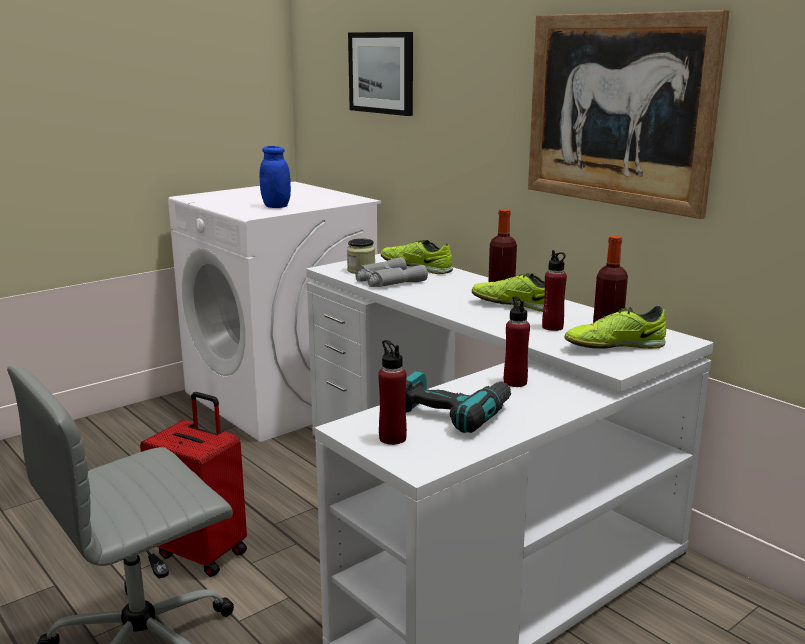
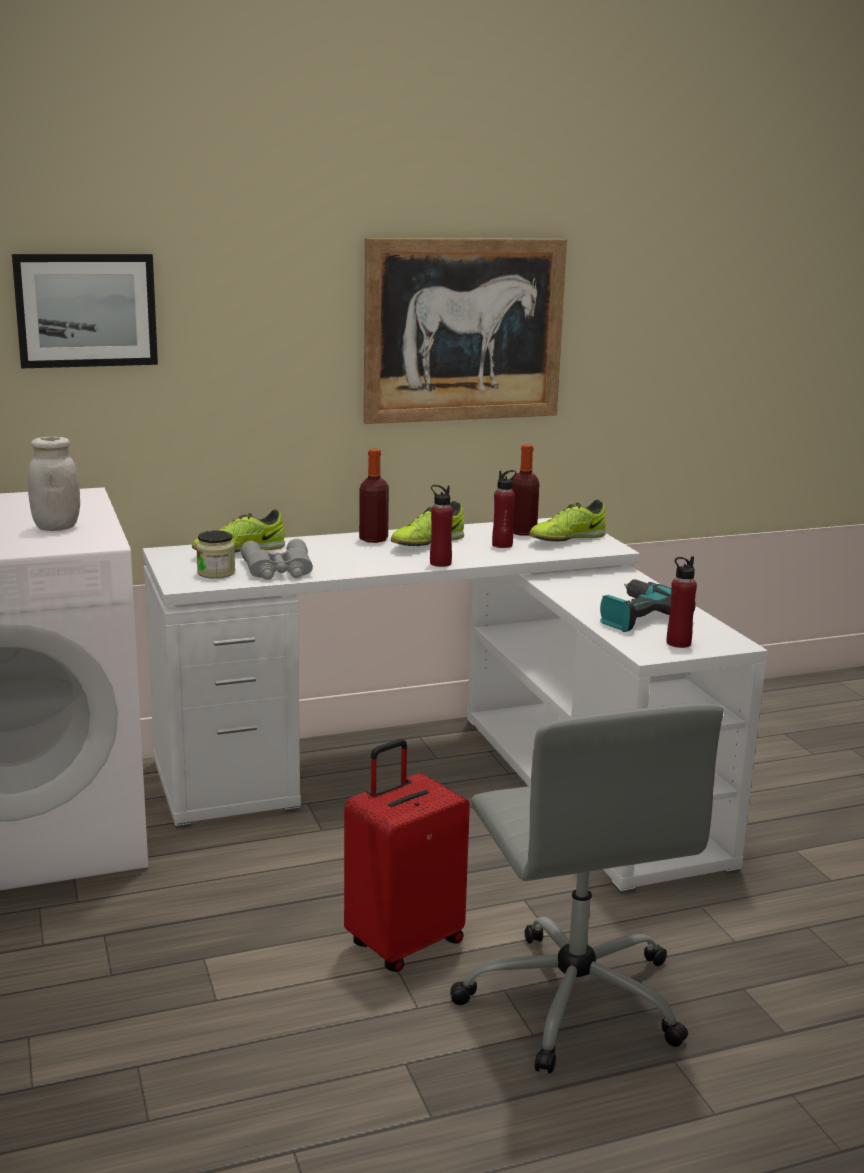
camera: 70 degrees left, 0 degrees up
(276, 206) = (56, 527): blue jar -> white jar
(515, 382) = (583, 589): red bottle -> red bottle (440, 563)
(614, 346) = (566, 539): shoe -> shoe turned 45 degrees clockwise

